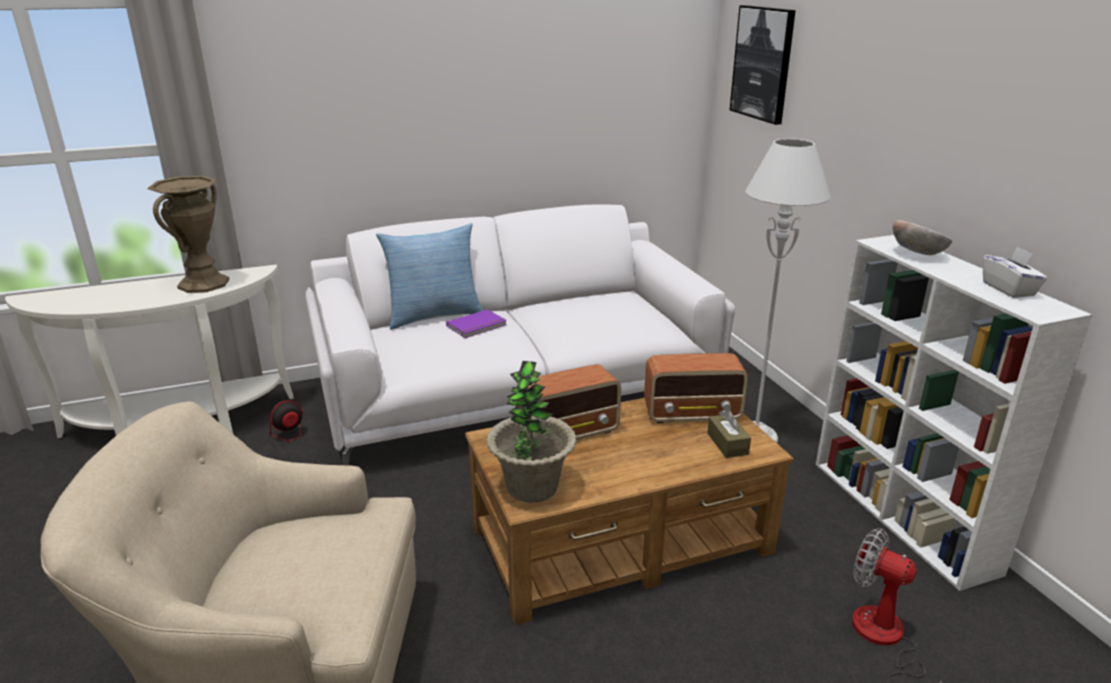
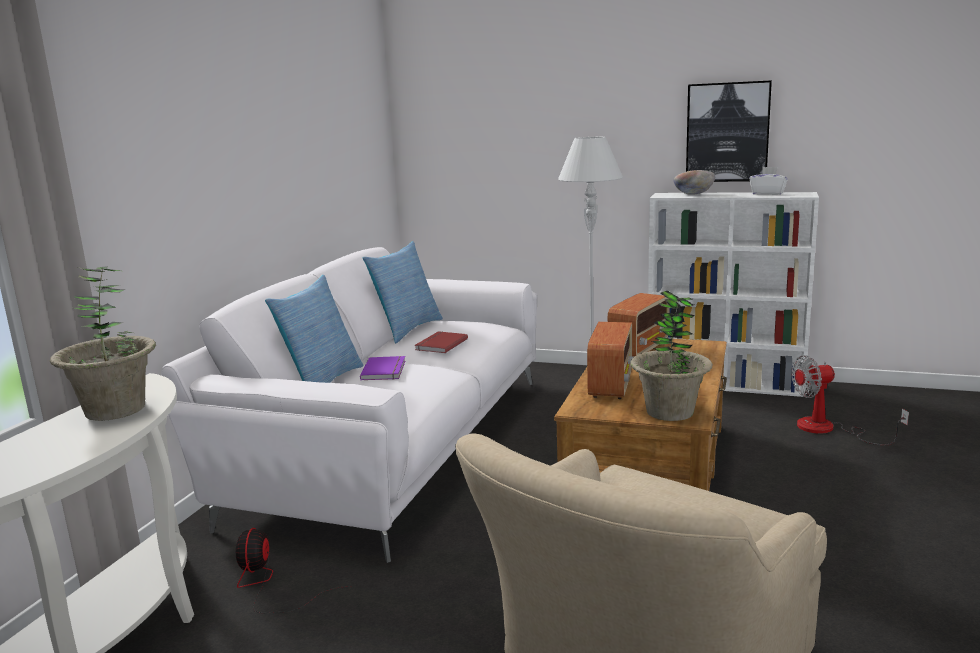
camera: 50 degrees left, 10 degrees down
(204, 284) = (115, 410): brown vase -> potted plant
(564, 322) = (440, 344): none -> red book
(588, 295) = (406, 329): none -> pillow
(727, 444) = (689, 350): brown tissue box -> none
(763, 63) = (461, 105): picture -> picture (727, 132)

